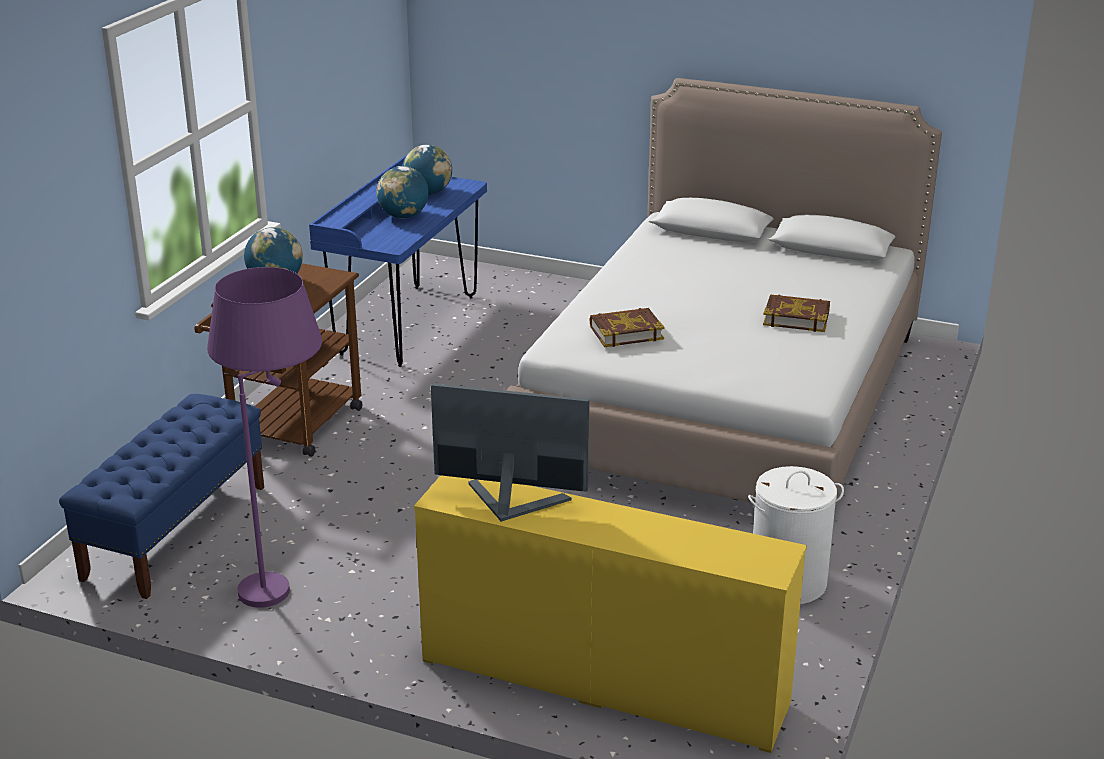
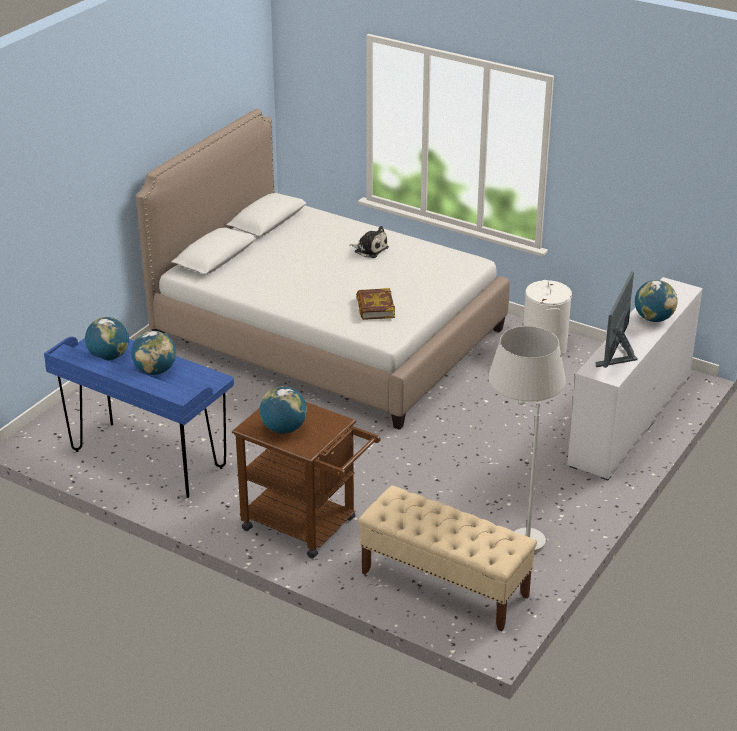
camera: 80 degrees left, 5 degrees up
(176, 531) = (444, 584): blue bench -> beige bench
(288, 580) = (515, 531): purple floor lamp -> white floor lamp
(603, 681) = (630, 419): yellow dresser -> white dresser
(644, 536) = (653, 319): none -> globe
(796, 318) = (369, 249): book -> plush toy

